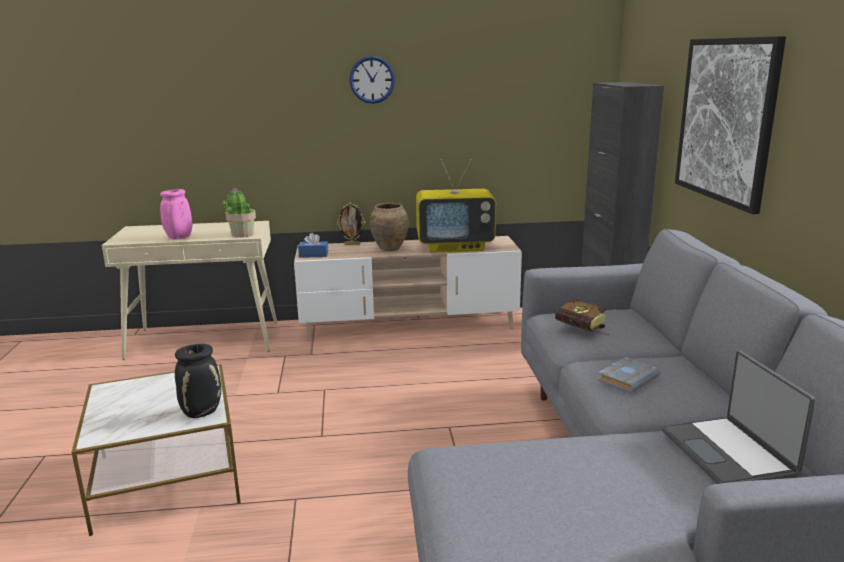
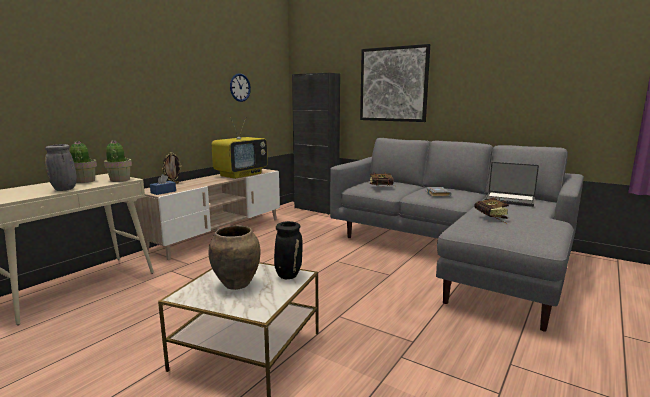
camera: 50 degrees left, 5 degrees down
(179, 238) = (65, 189): pink vase -> grey vase
(220, 229) = (84, 181): none -> potted plant
(372, 80) = (174, 63): wall clock -> wall clock (240, 87)
(390, 248) = (205, 181): brown vase -> brown vase (237, 284)
(547, 468) = (492, 218): none -> book

